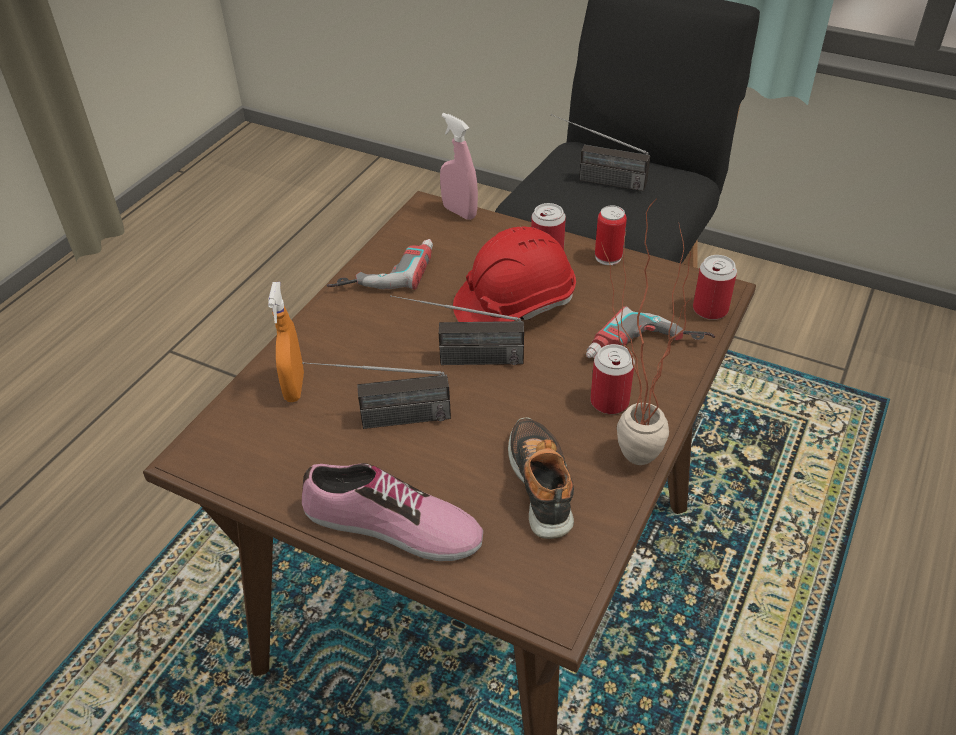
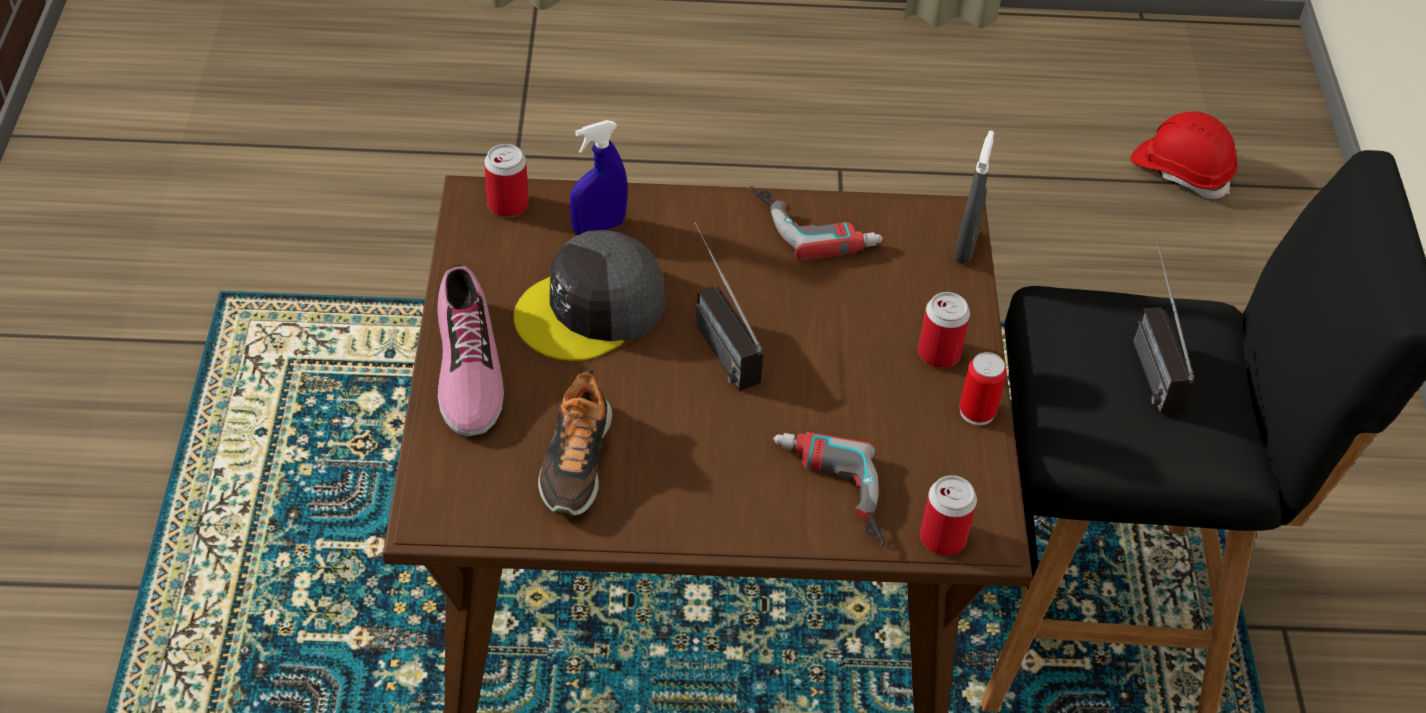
camera: 60 degrees right, 5 degrees up
(294, 387) = (598, 227): orange spray bottle -> blue spray bottle
(382, 420) = (592, 309): radio -> grey cap
(459, 212) = (965, 247): pink spray bottle -> grey spray bottle
(514, 304) = (830, 352): red hard hat -> red hard hat (1181, 171)
(542, 484) = (575, 461): shoe -> shoe turned 135 degrees clockwise
(609, 402) = (724, 483): can -> can (508, 204)
(623, 452) = (655, 515): potted plant -> none

